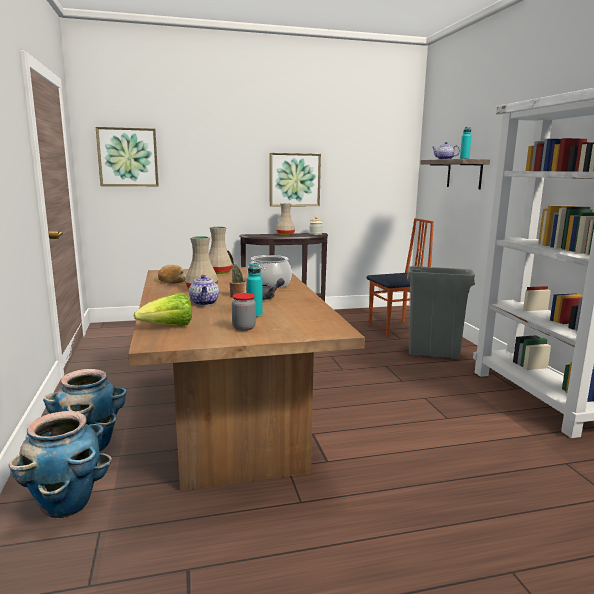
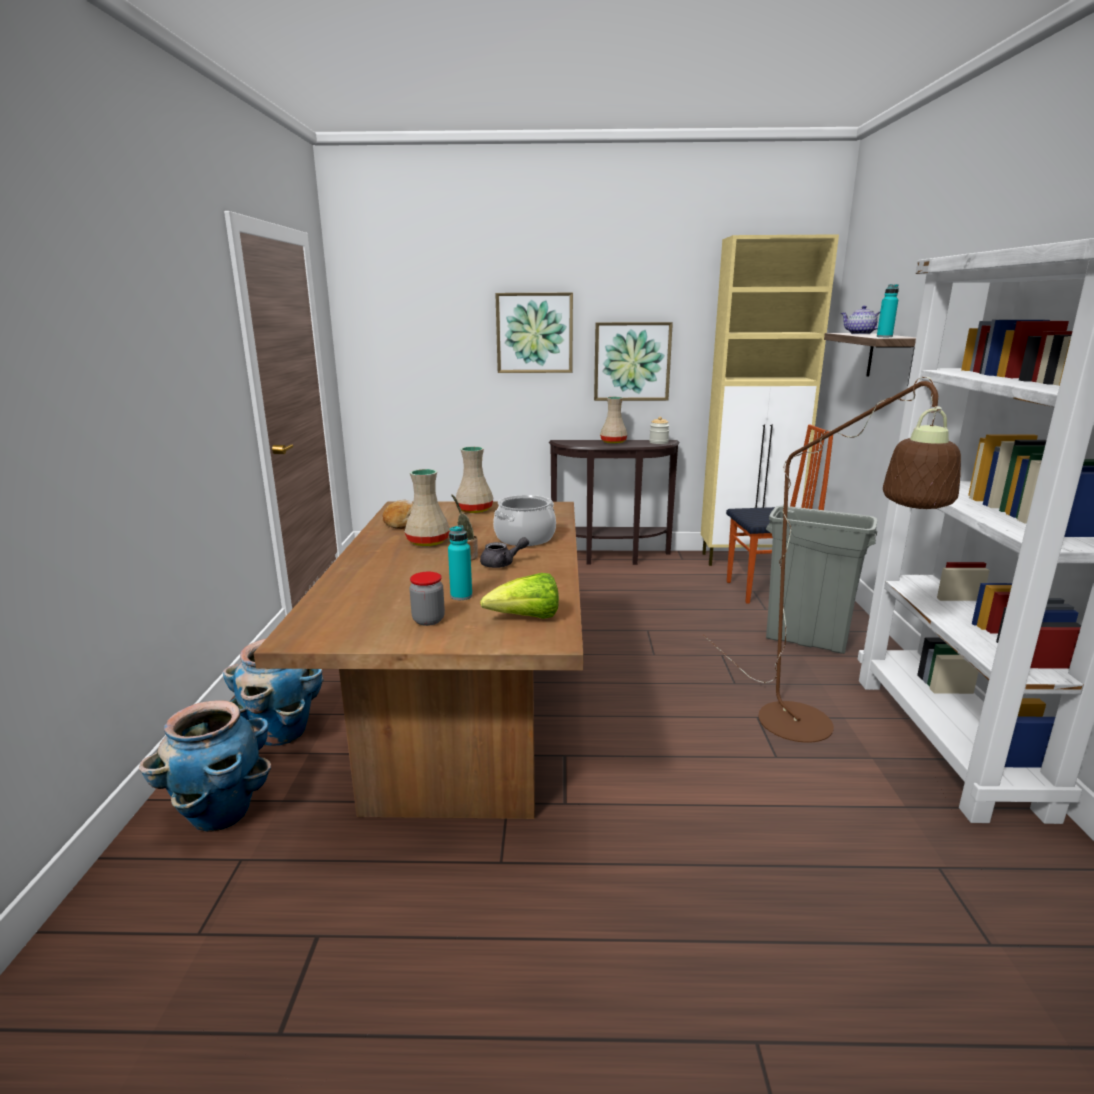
camera: 15 degrees right, 5 degrees up
(128, 157) = (400, 333): picture -> picture (534, 333)
(168, 327) = (334, 610): lettuce -> lettuce (526, 618)
(204, 303) = (412, 568): teapot -> none
(375, 312) = (748, 559): none -> beige cabinet
(459, 402) = (808, 732): none -> brown floor lamp

